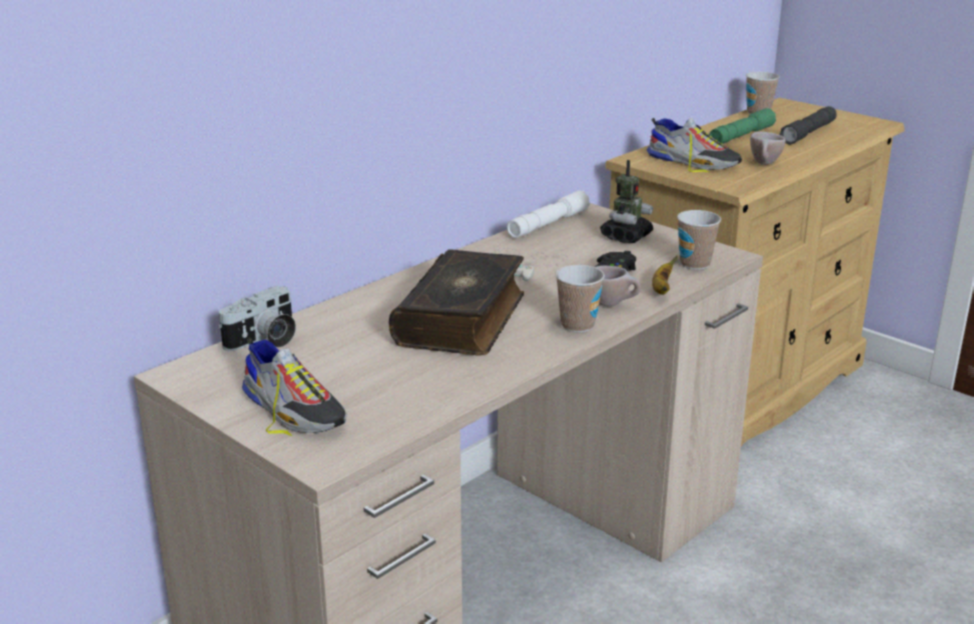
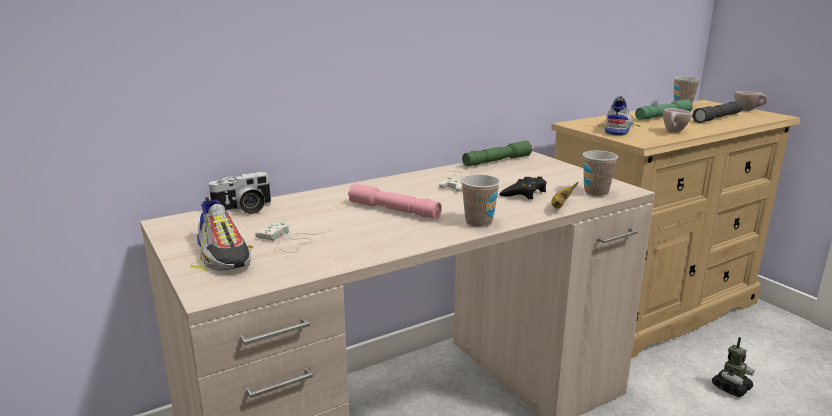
camera: 15 degrees right, 5 degrees down
(364, 381) = (290, 241): none -> white game controller
(463, 319) = (394, 210): book -> pink flashlight
(548, 224) = (497, 161): white flashlight -> green flashlight
(612, 304) = (515, 212): beige cup -> beige cup (748, 110)
(626, 237) = (550, 172): toy robot -> toy robot (731, 388)
(693, 161) = (617, 127): shoe -> shoe turned 120 degrees counterclockwise

